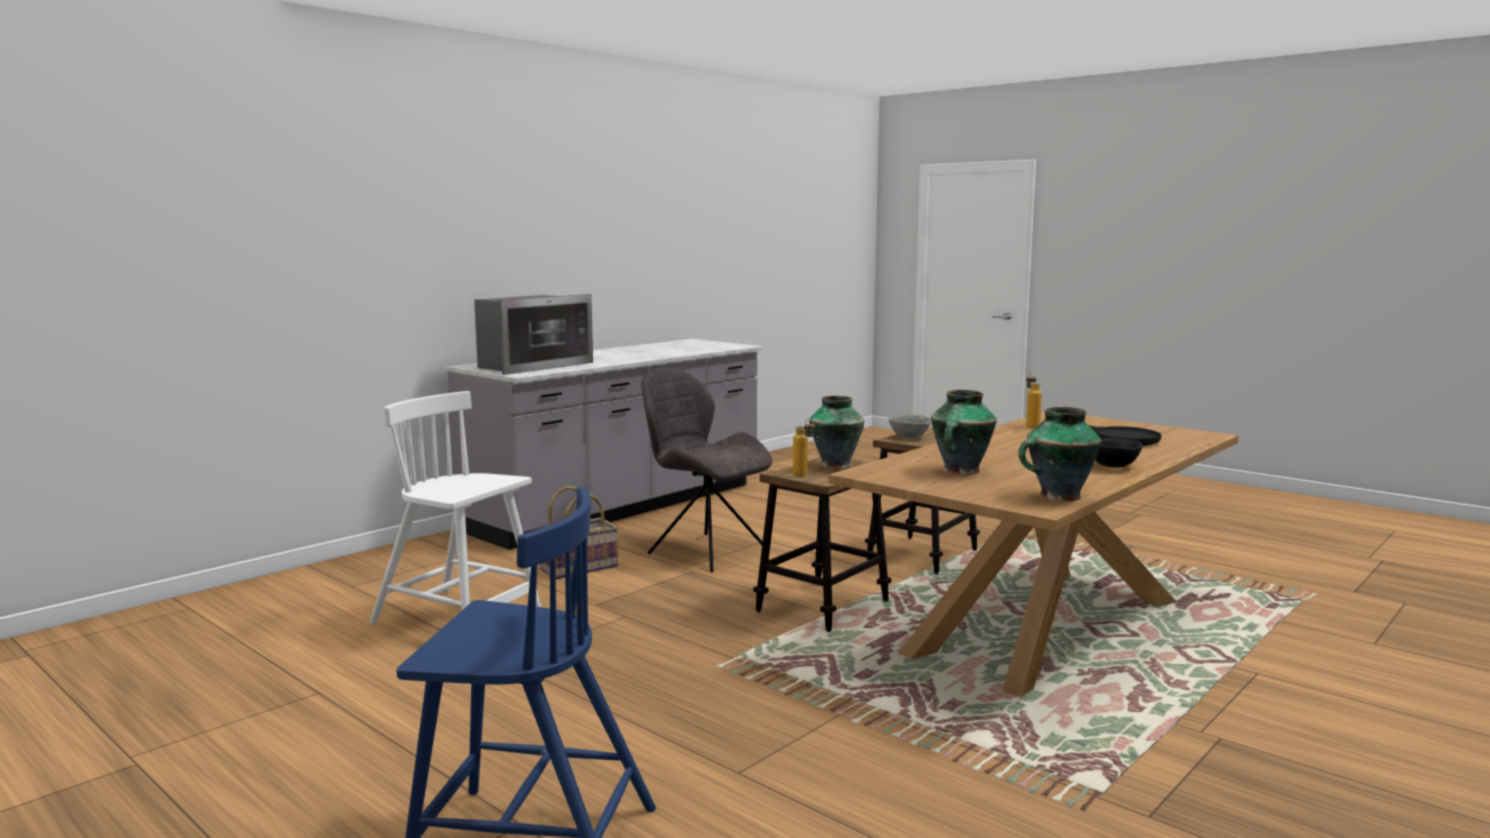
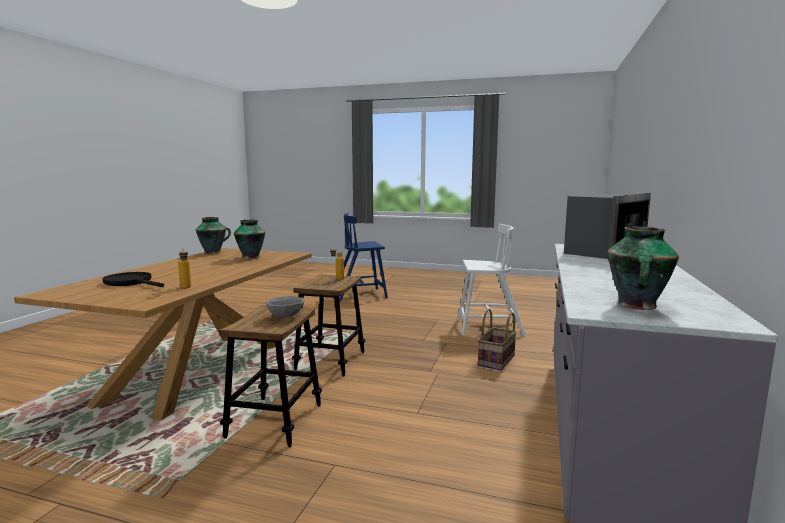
camera: 155 degrees right, 0 degrees up
(532, 365) = (604, 252): microwave -> microwave turned 150 degrees counterclockwise
(705, 551) = (446, 389): grey chair -> none
(837, 465) = (324, 285): vase -> vase (637, 306)
(1111, 466) = (169, 265): black bowl -> none

